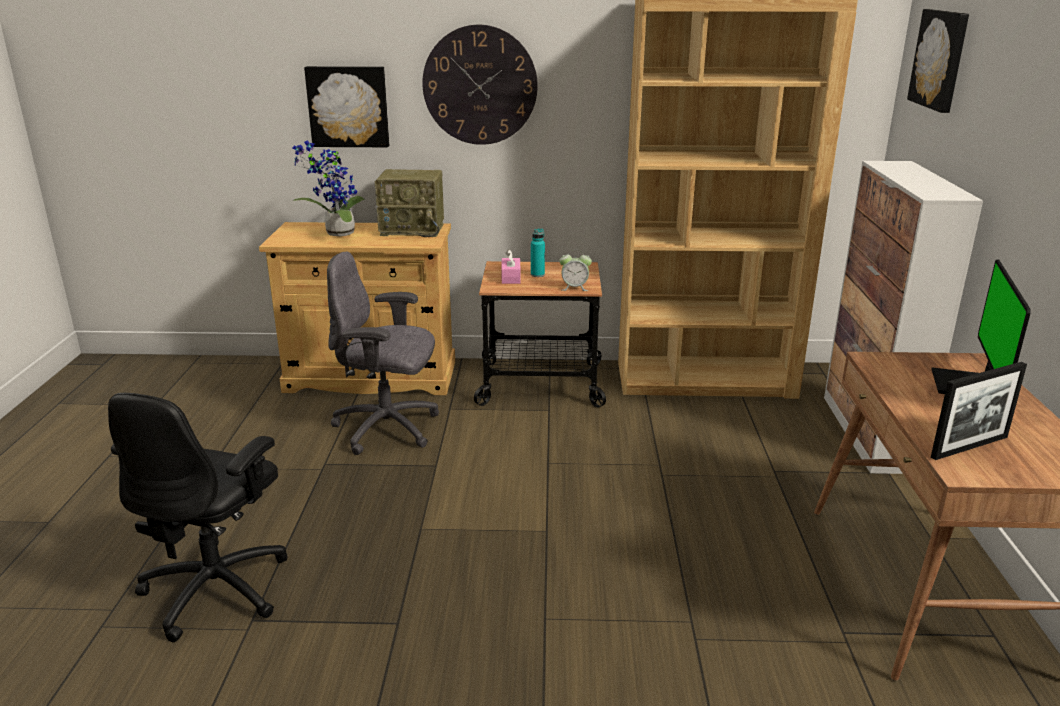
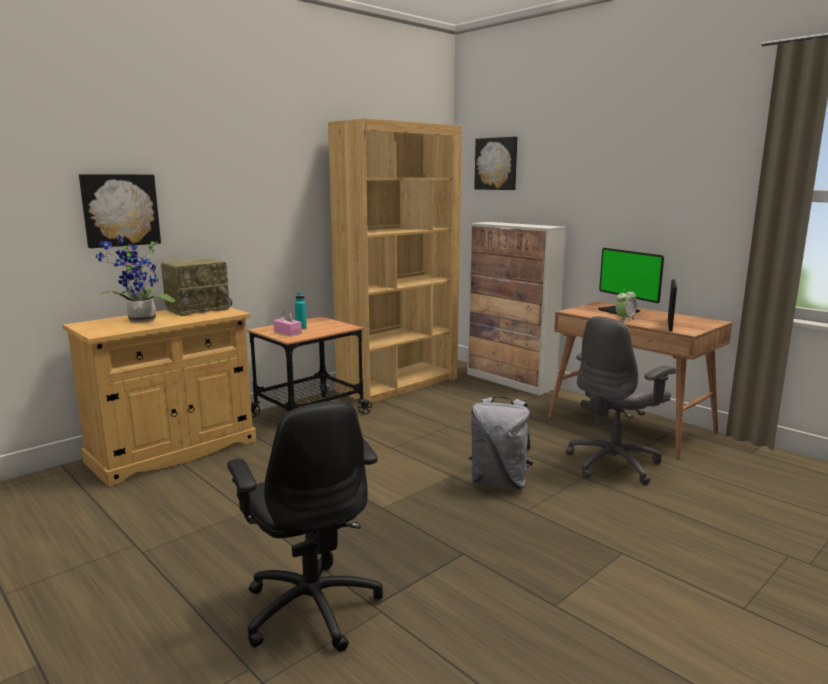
camera: 45 degrees left, 10 degrees down
(388, 429) = (251, 472): grey office chair -> grey office chair (614, 464)
(480, 85) = (228, 189): wall clock -> none
(574, 288) = (341, 328): alarm clock -> alarm clock (625, 319)
(579, 567) = (499, 482): none -> grey backpack

